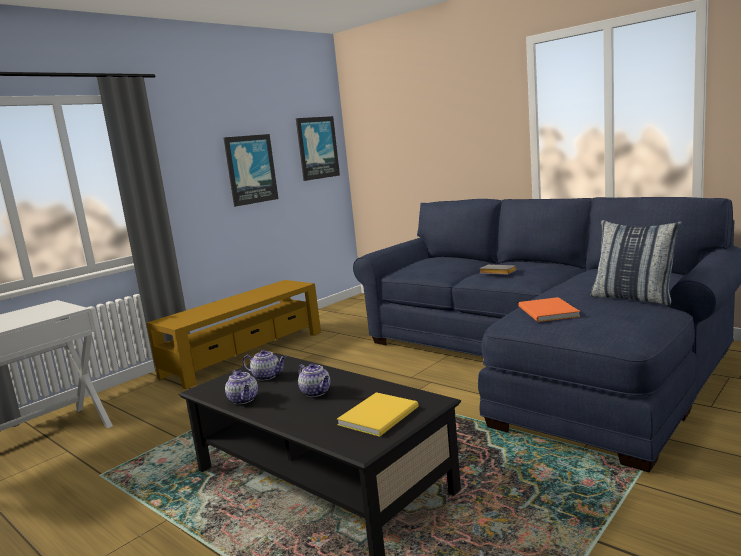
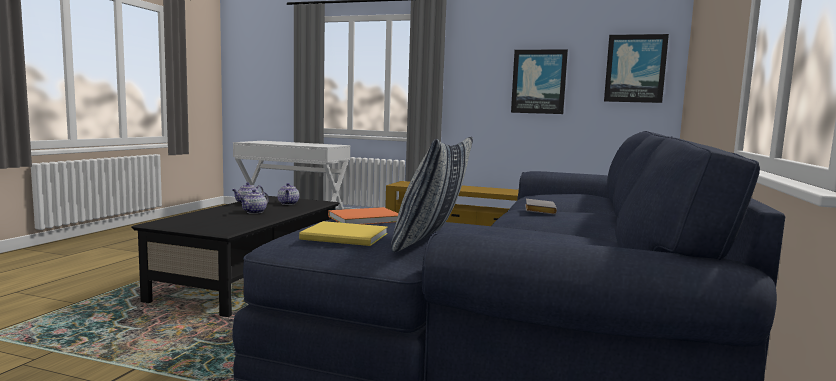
camera: 65 degrees right, 5 degrees down
(381, 415) = (205, 224): yellow book -> yellow book (346, 237)

